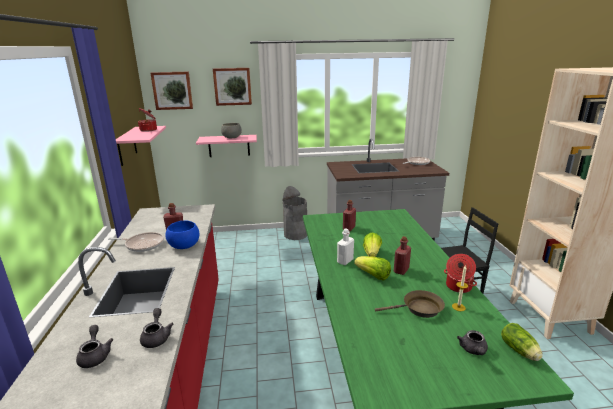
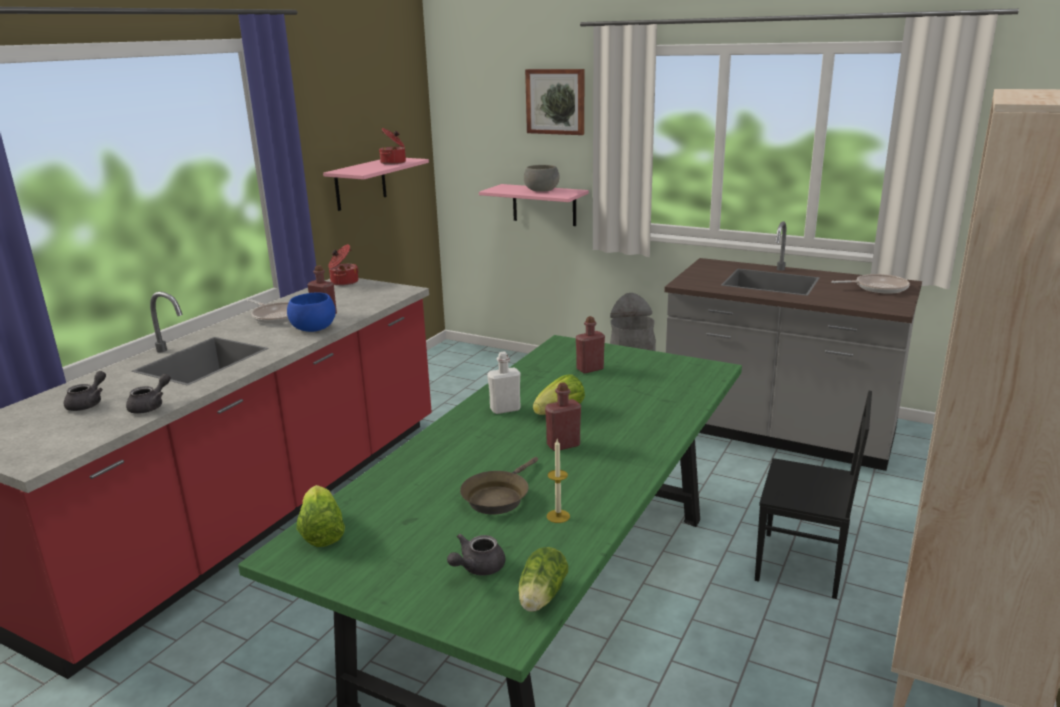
camera: 35 degrees right, 0 degrees up
(172, 90) = (469, 104): picture -> none
(373, 276) = (510, 438): lettuce -> lettuce (321, 532)
(419, 309) = (498, 497): brown frying pan -> brown frying pan turned 90 degrees clockwise
(458, 287) = (609, 493): cooking pot -> cooking pot (343, 282)

